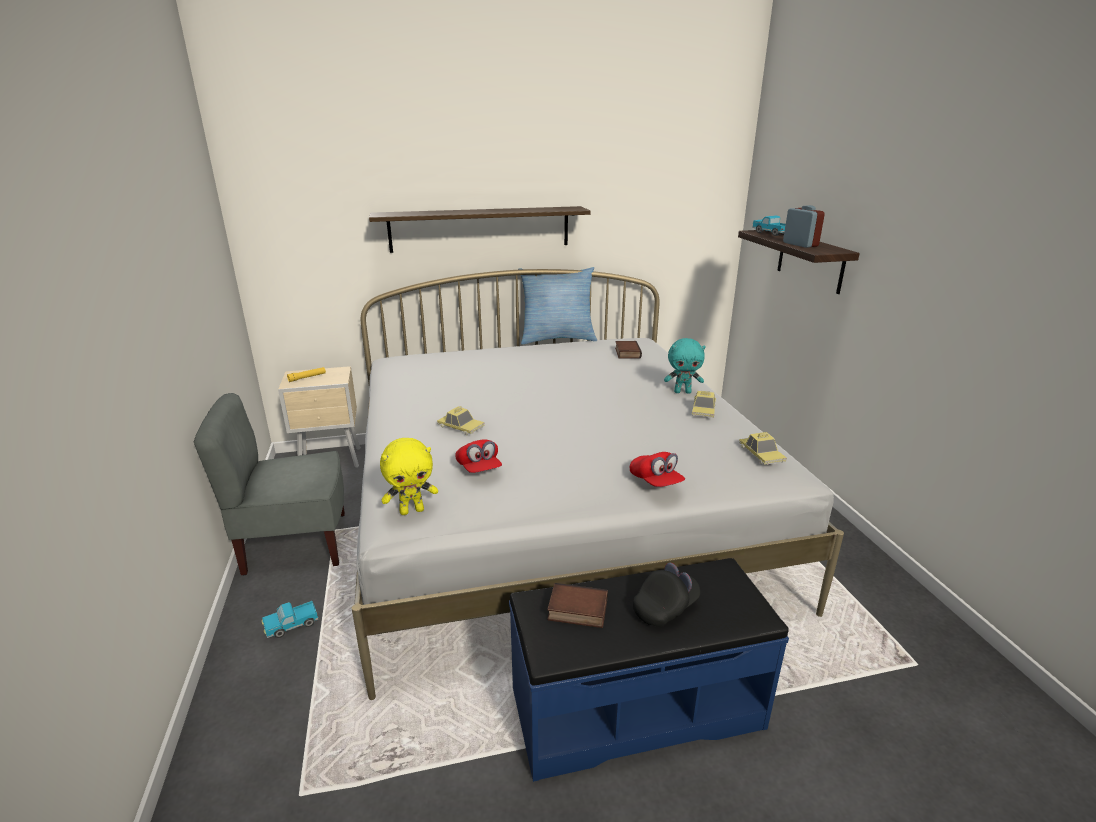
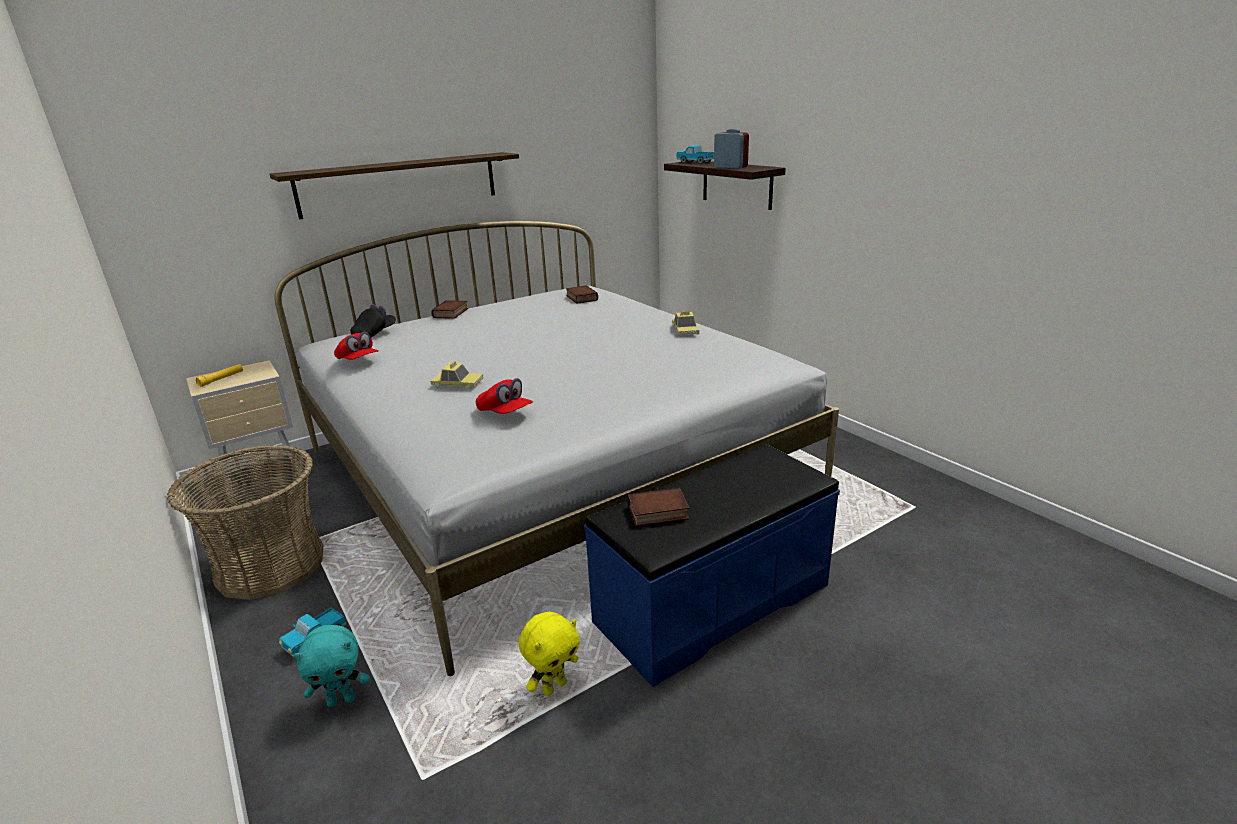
camera: 20 degrees left, 0 degrees up
(295, 545) = (270, 566): grey chair -> basket
(412, 510) = (460, 460): yellow plush toy -> yellow plush toy (554, 687)
(505, 349) = (451, 313): none -> book
(557, 338) = (499, 297): pillow -> none
(655, 482) = (682, 389): red cap -> red cap (358, 360)
(665, 607) = (733, 491): black cap -> black cap (375, 334)
(682, 392) = (656, 320): turquoise plush toy -> turquoise plush toy (342, 700)
(761, 454) = (757, 353): toy car -> none

